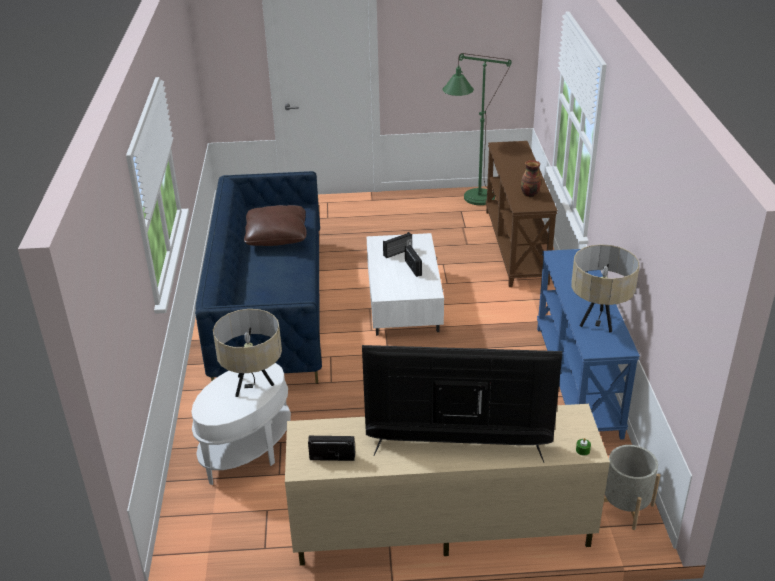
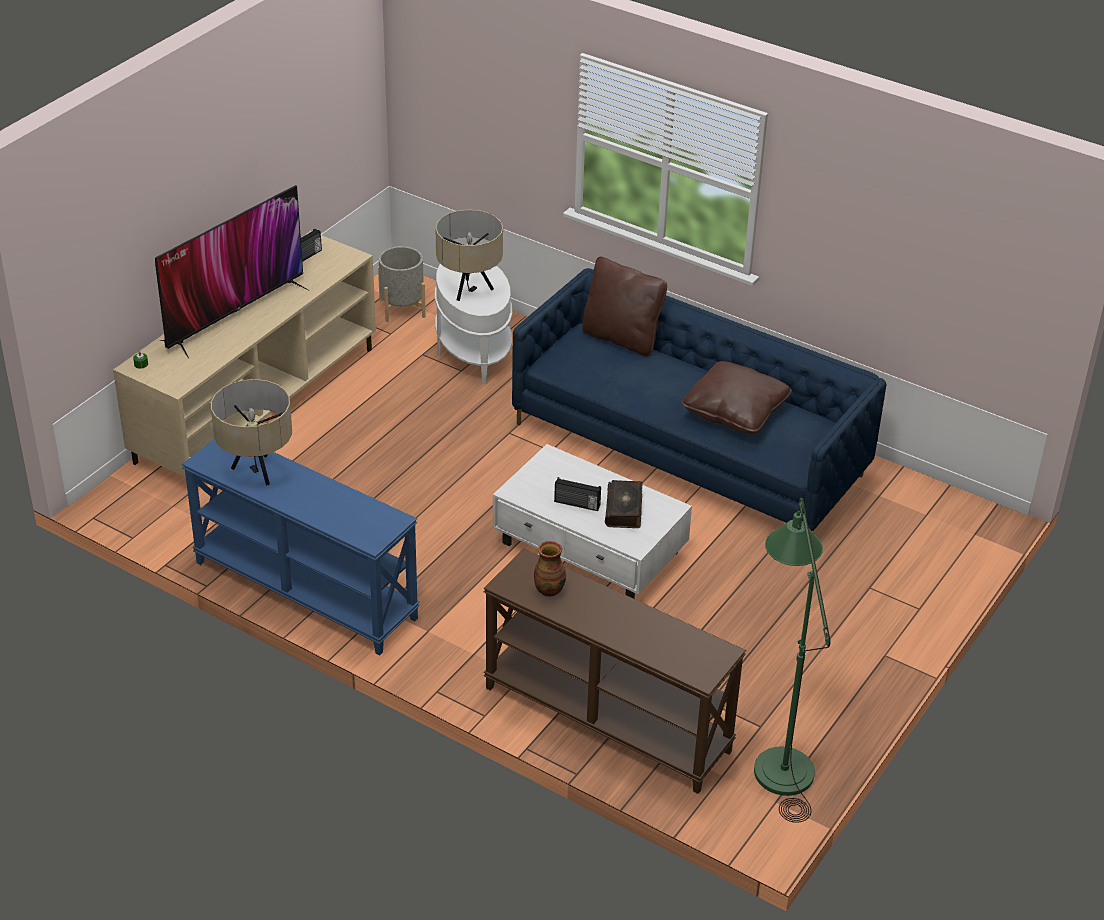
camera: 125 degrees right, 5 degrees up
(238, 303) = (622, 338): none -> brown pillow
(398, 252) = (624, 510): radio -> book
(625, 507) = (135, 508): grey planter -> grey planter (402, 308)

